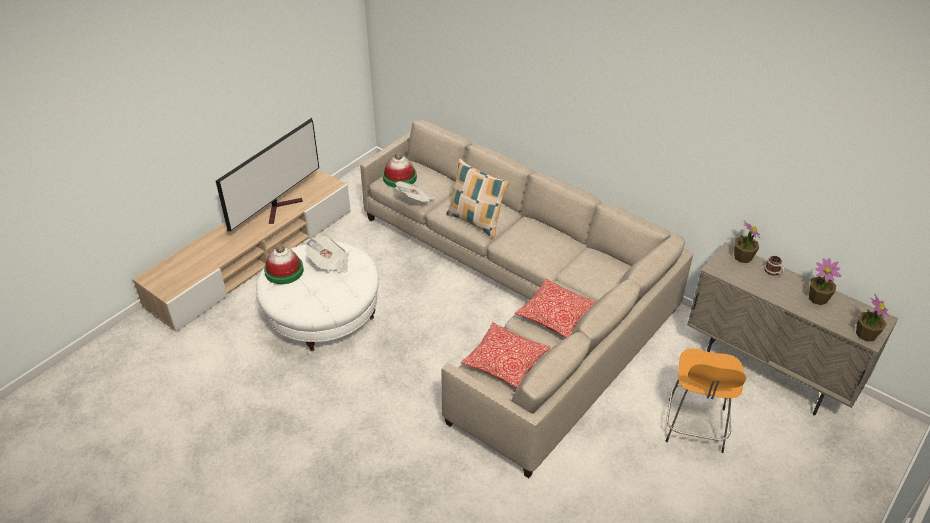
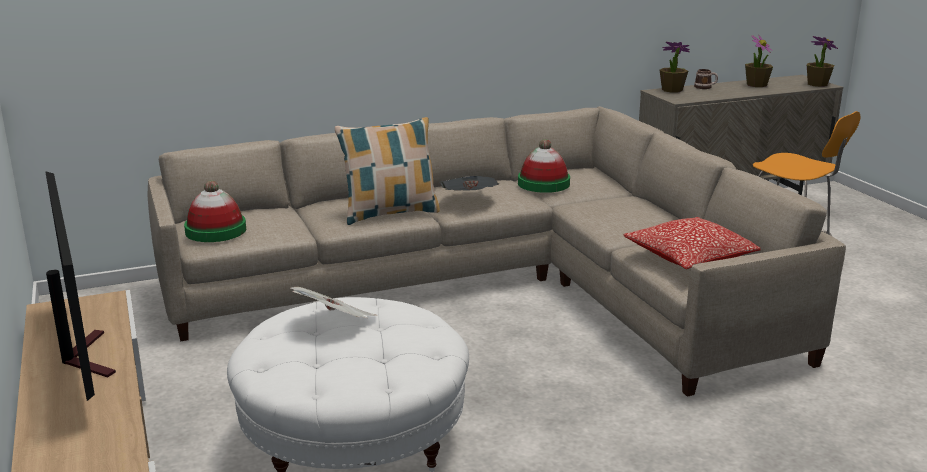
camera: 60 degrees left, 20 degrees down
(284, 271) = (298, 365): hat -> hat (543, 184)
(416, 200) = (287, 233): newspaper -> newspaper (469, 199)
(557, 316) = (628, 215): pillow -> none

